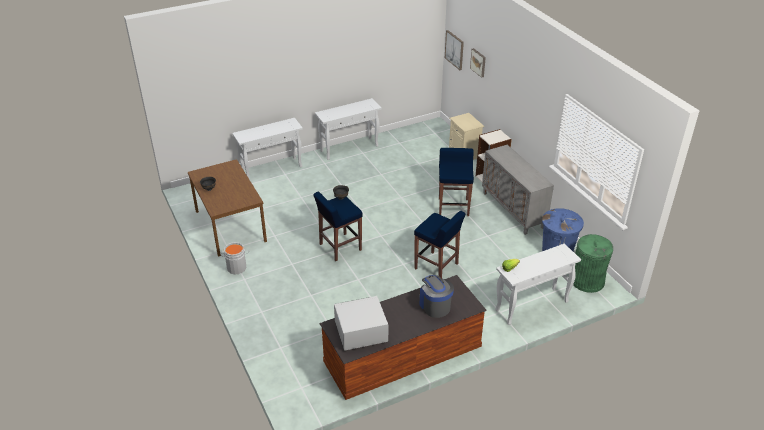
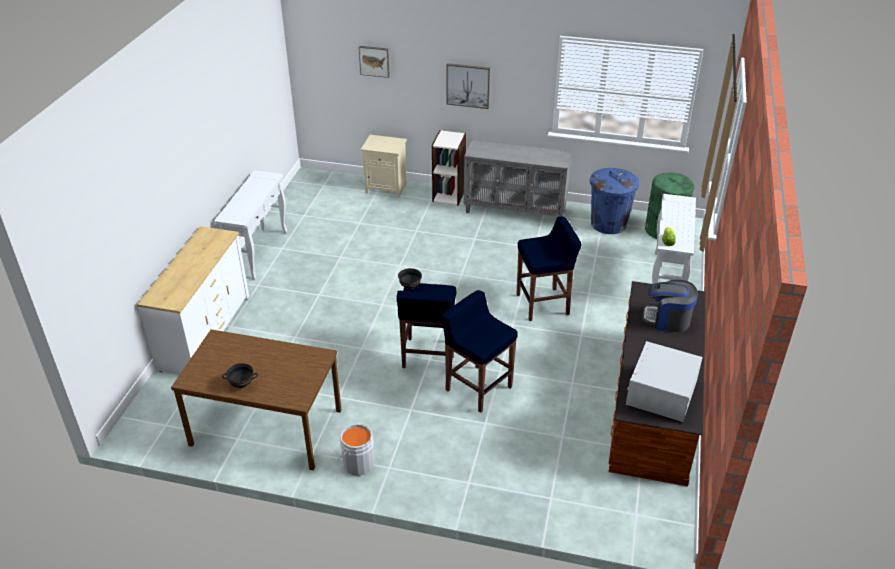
camera: 50 degrees left, 0 degrees up
(272, 169) = (204, 332): white console table -> white dresser
(453, 206) = (462, 241): blue stool -> blue stool (478, 388)
(454, 49) = (316, 63): picture -> picture (468, 85)

